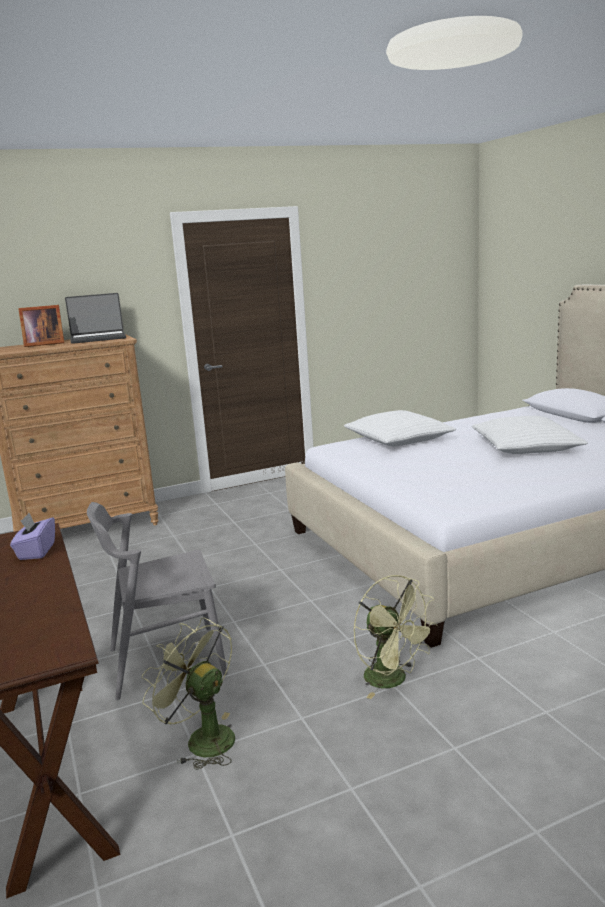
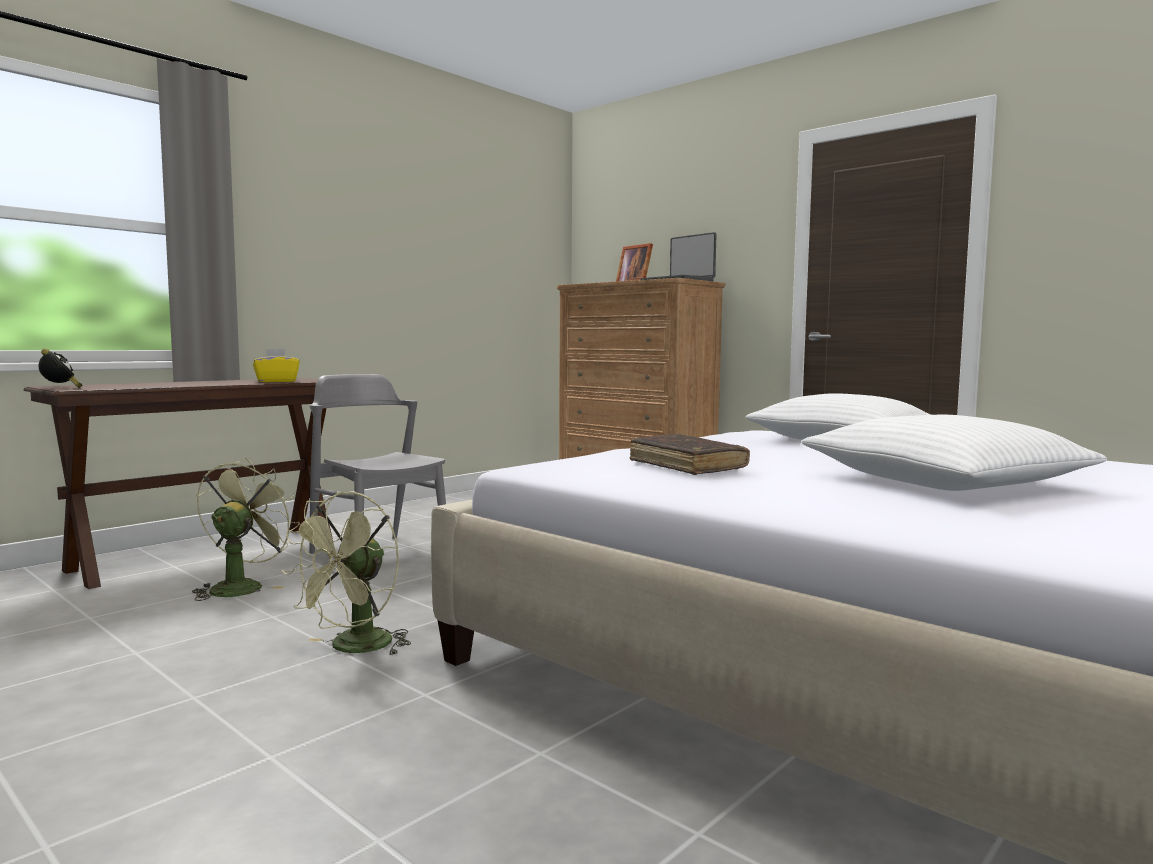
camera: 65 degrees right, 10 degrees down
(36, 551) = (276, 381): purple tissue box -> yellow tissue box
(51, 659) = (60, 388): none -> alarm clock
(468, 478) = (687, 466): none -> brown book

